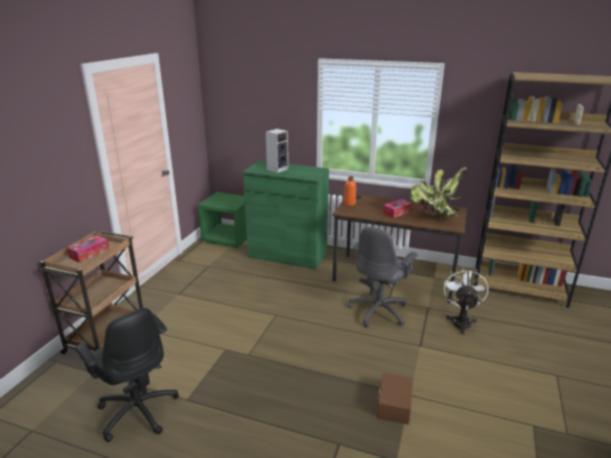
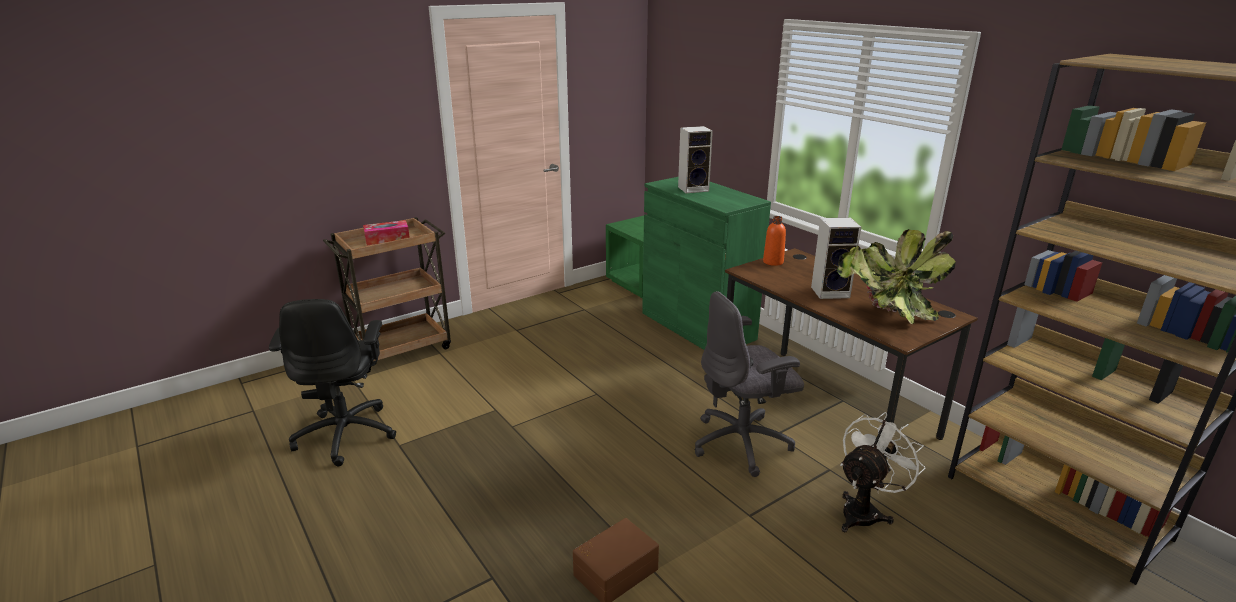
camera: 35 degrees right, 0 degrees up
(397, 212) = (831, 292): tissue box -> speaker

